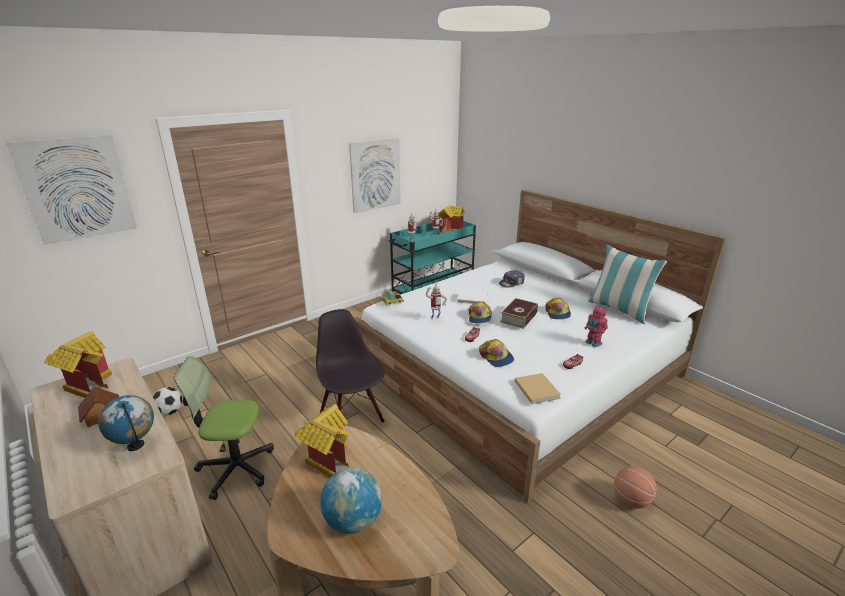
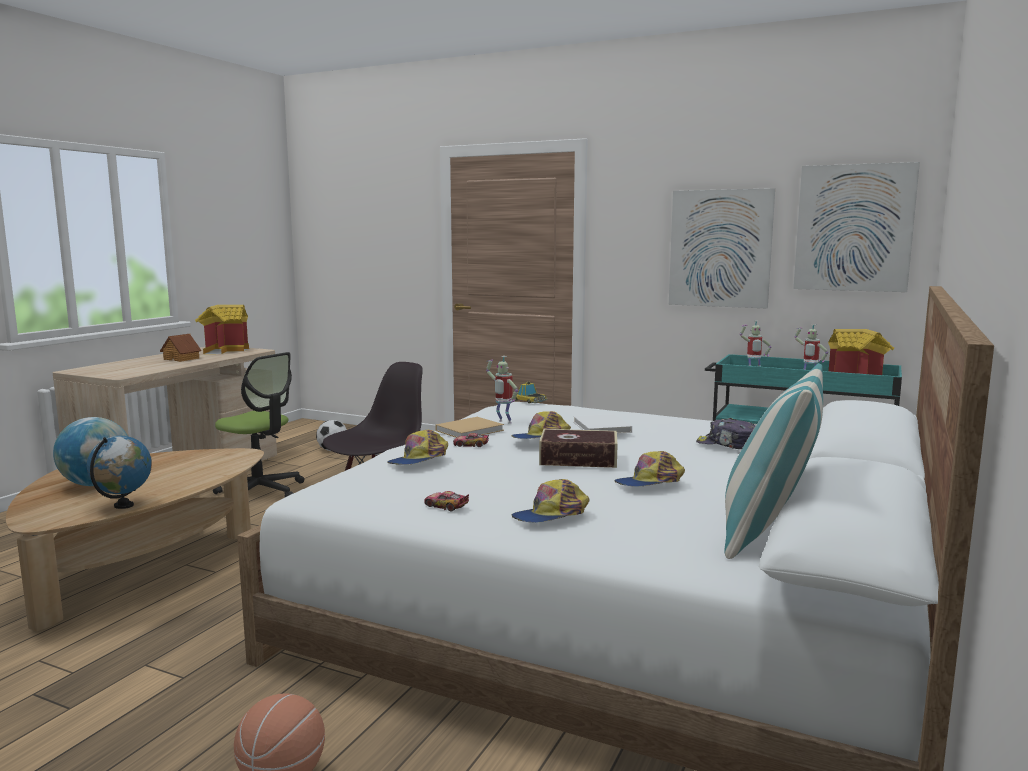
camera: 65 degrees right, 15 degrees down
(77, 189) = (369, 212): picture -> picture (853, 228)
(136, 446) = (138, 369): globe -> globe (124, 506)
(236, 468) = (260, 492): office chair -> office chair turned 150 degrees clockwise
(326, 459) = (197, 460): toy house -> none
(536, 389) = (341, 490): beige book -> beige book (471, 430)
(593, 343) = (551, 516): toy robot -> cap

